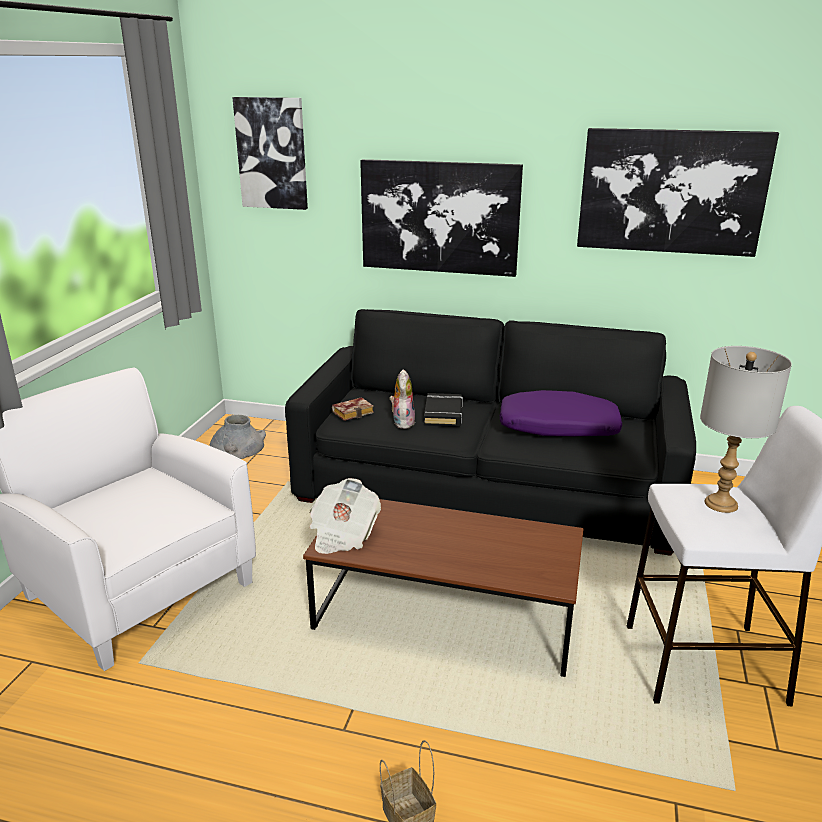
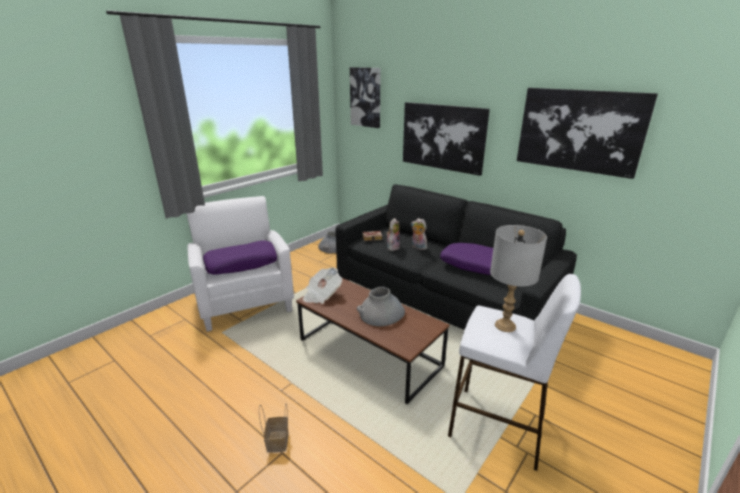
camera: 25 degrees right, 0 degrees up
(145, 513) = (242, 264): none -> purple pillow
(443, 414) = (418, 247): black book -> plush toy
(469, 539) = (381, 313): none -> grey vase

